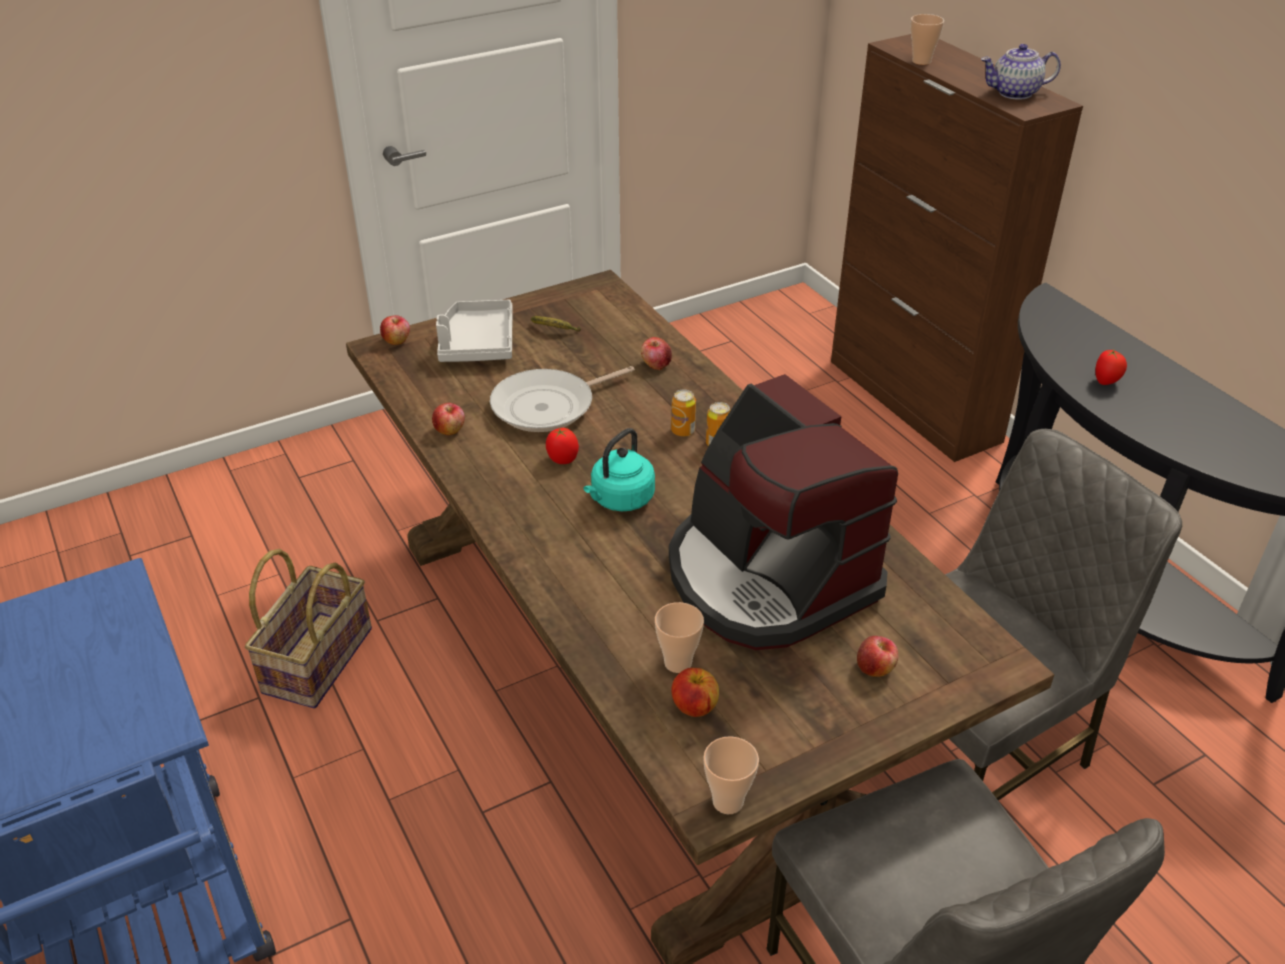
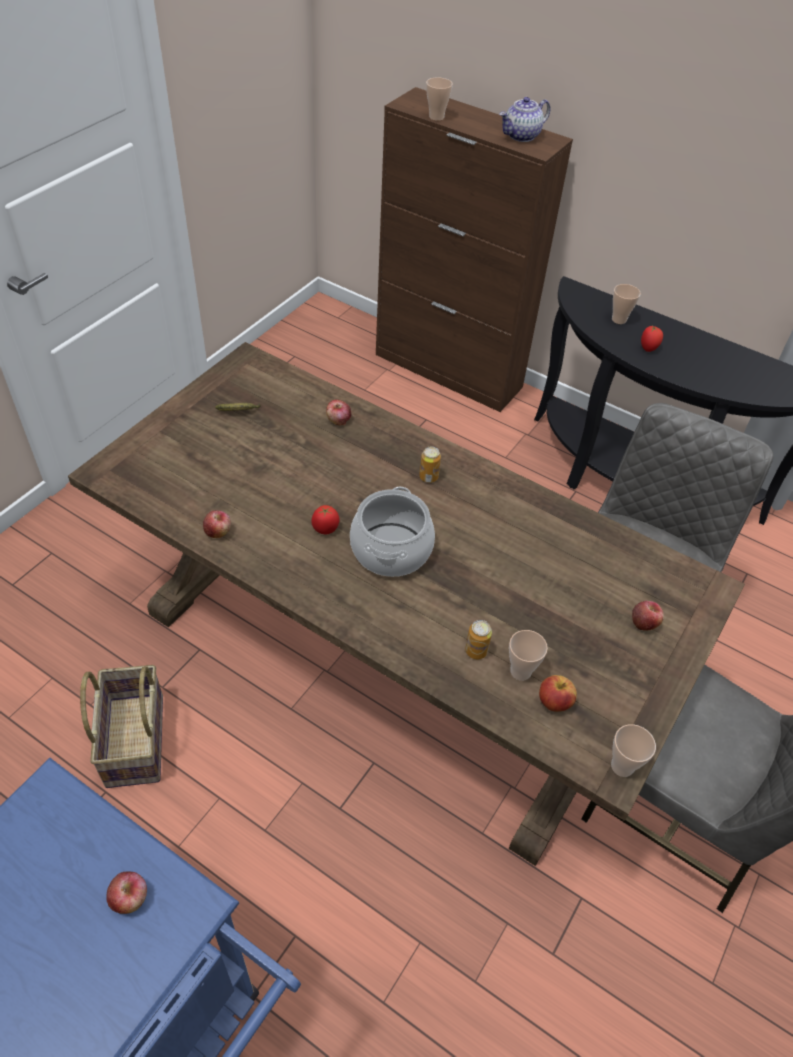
camera: 30 degrees left, 10 degrees up
(396, 340) = (112, 460): apple -> apple (130, 898)
(477, 343) = (184, 443): grey tray -> none
(549, 406) = (282, 484): frying pan -> none
(620, 500) = (391, 550): turquoise kettle -> cooking pot
(683, 431) = (397, 474): can -> can (476, 651)
(767, 577) = (533, 578): coffee machine -> none
(1087, 343) = (619, 319): none -> cup

